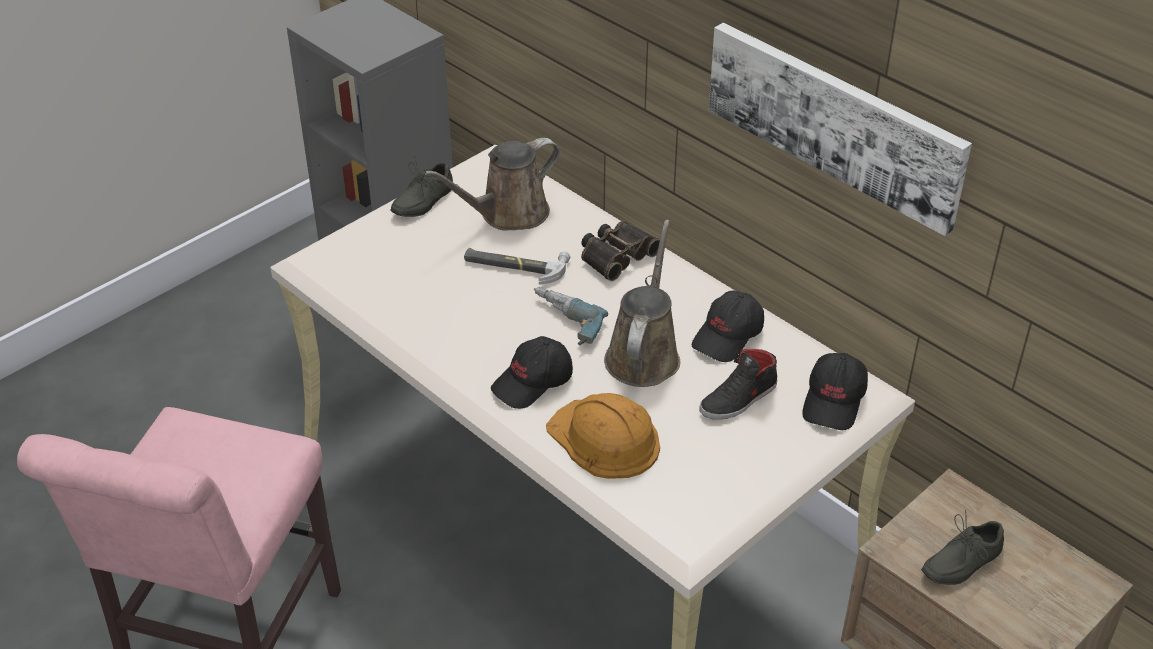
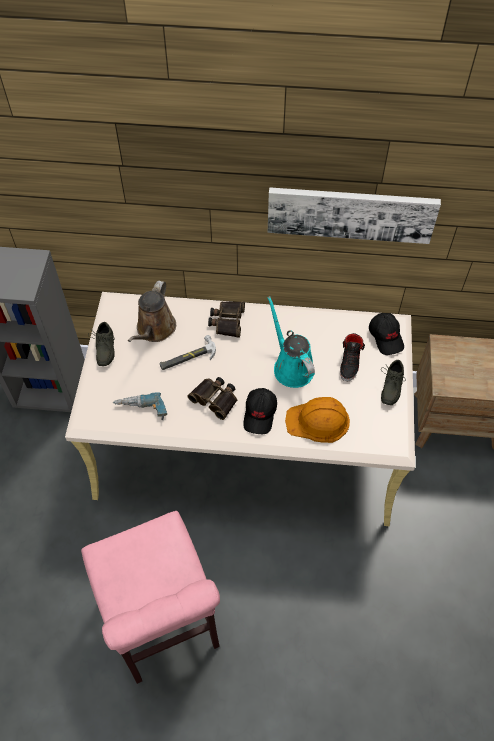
camera: 40 degrees left, 15 degrees up
(495, 331) = (215, 398): none -> binoculars
(562, 323) = (240, 374): power drill -> power drill (140, 411)
(643, 354) = (291, 366): brown watering can -> turquoise watering can
(728, 336) = (316, 333): black cap -> none
(959, 560) = (470, 374): grey shoe -> grey shoe (389, 386)

